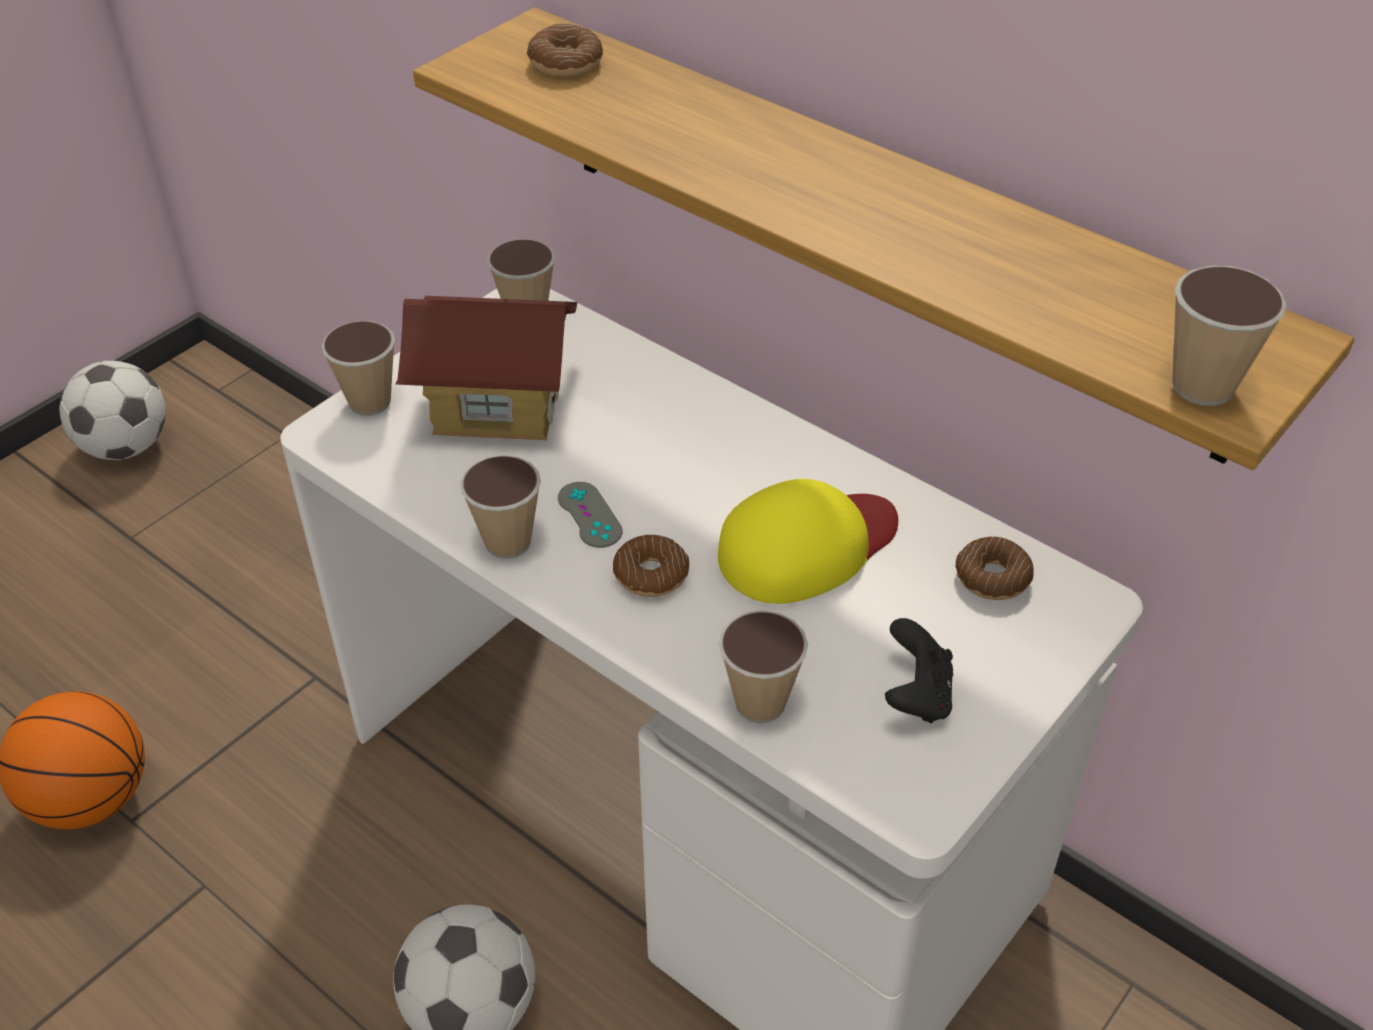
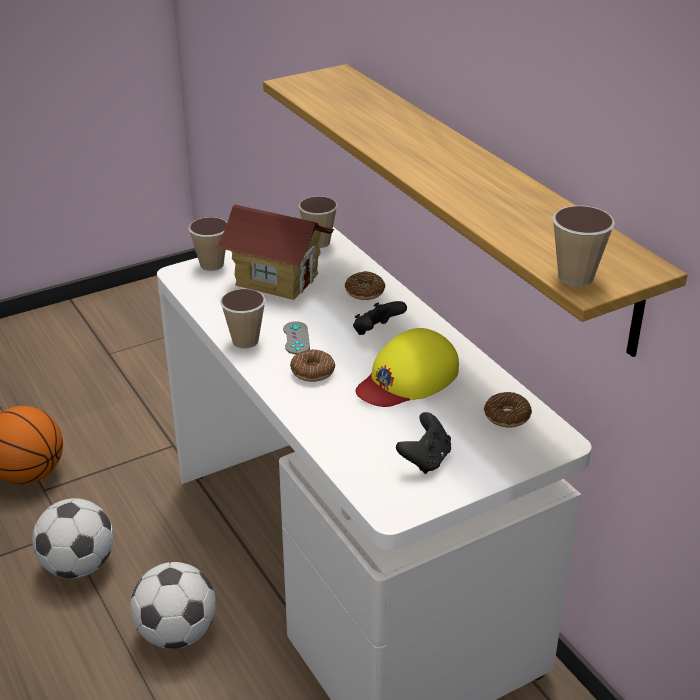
camera: 20 degrees right, 10 degrees down
(126, 447) = (128, 309): football -> football (78, 566)
(565, 63) = (343, 89): donut -> donut (364, 292)
(712, 470) = (376, 332): none -> black game controller
(760, 703) = (335, 442): cup -> none
(807, 546) = (407, 378): yellow cap -> yellow cap turned 150 degrees clockwise

